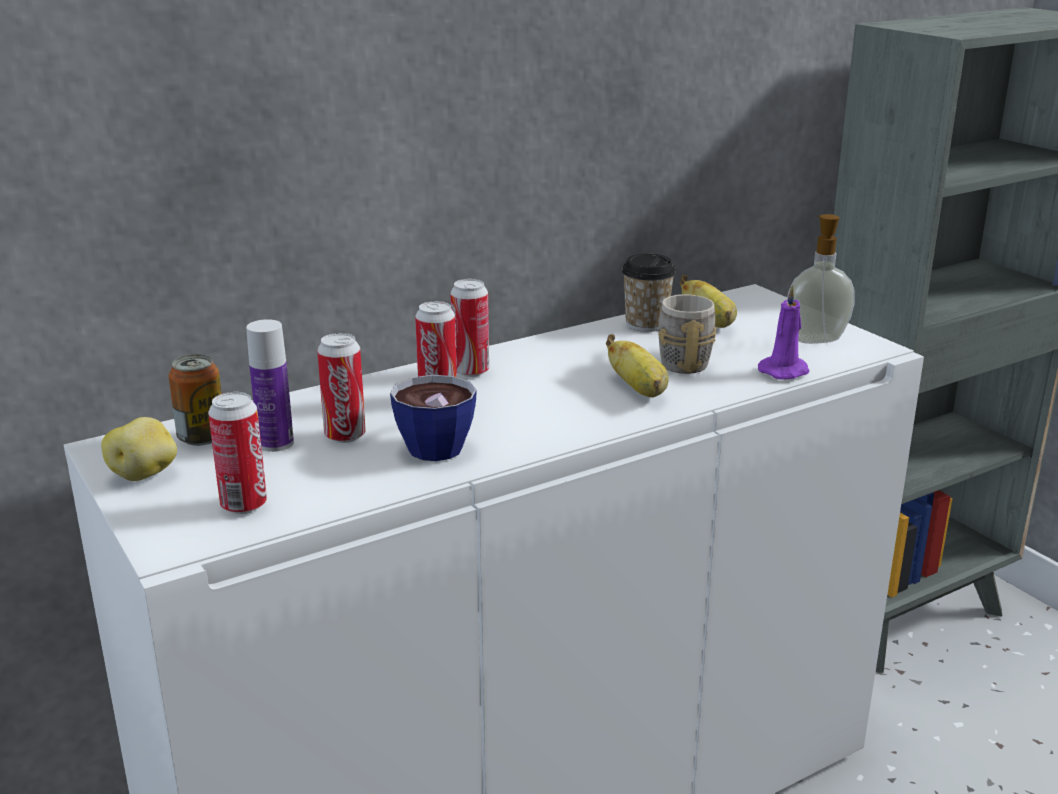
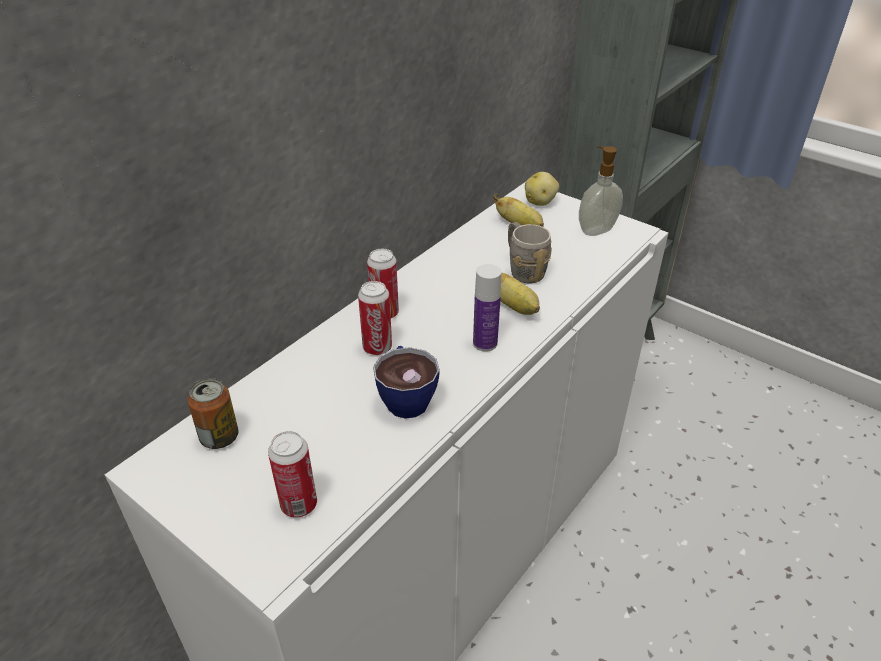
camera: 20 degrees left, 15 degrees up
(144, 474) = (197, 492): potato -> potato (540, 202)
(276, 443) = (283, 428): bottle -> bottle (485, 343)
(345, 435) = (332, 406): can -> none
(646, 324) = (479, 237): cup -> none
(785, 371) = (595, 266): purple candle -> none

